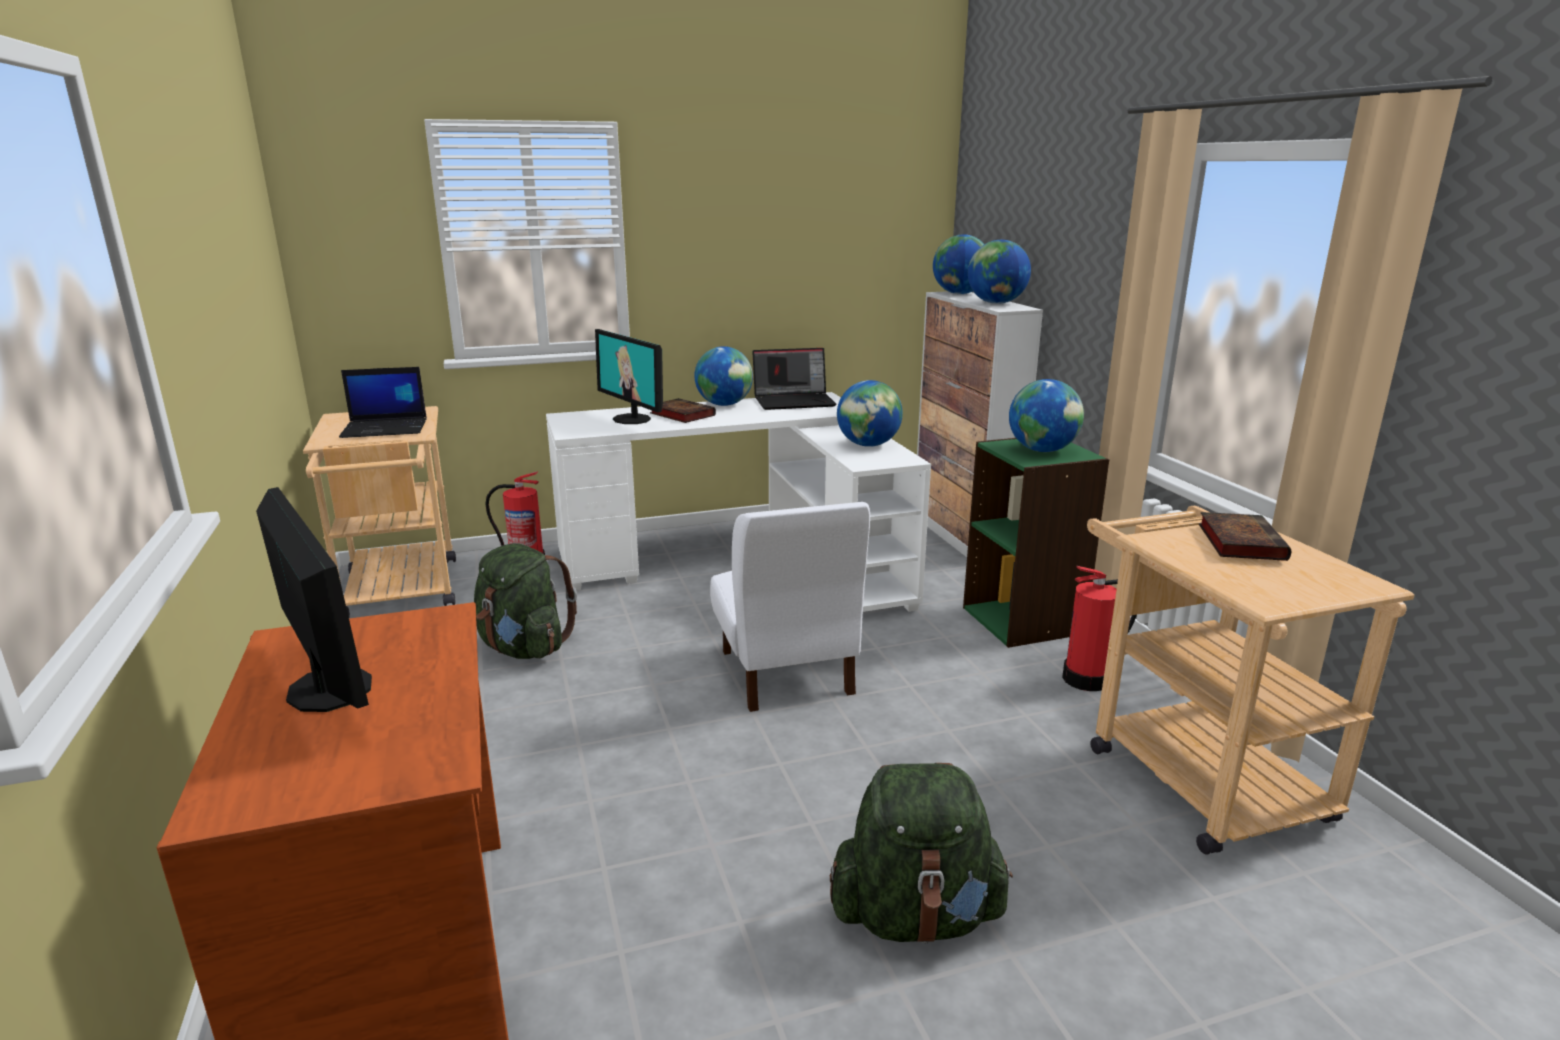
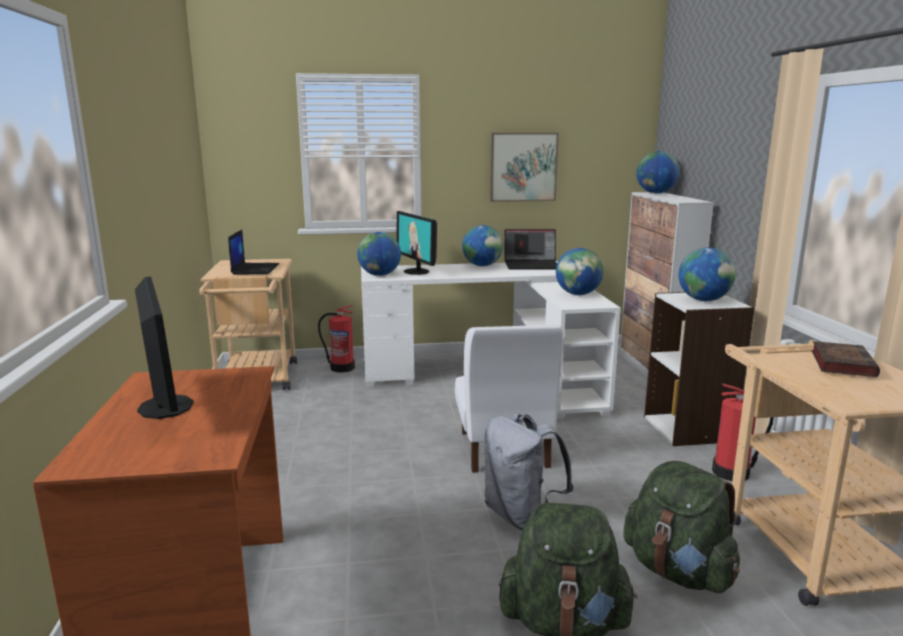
camera: 10 degrees right, 5 degrees down
(386, 428) = (255, 269): laptop -> laptop turned 90 degrees counterclockwise
(524, 648) = (328, 420): green backpack -> green backpack (678, 571)
(680, 414) = (450, 270): book -> none
(773, 258) = (523, 167): none -> picture
(829, 769) = (521, 516): none -> grey backpack
(996, 303) = (680, 198): globe -> globe (379, 275)
(1024, 620) = (689, 429): green bookcase -> white bookcase

